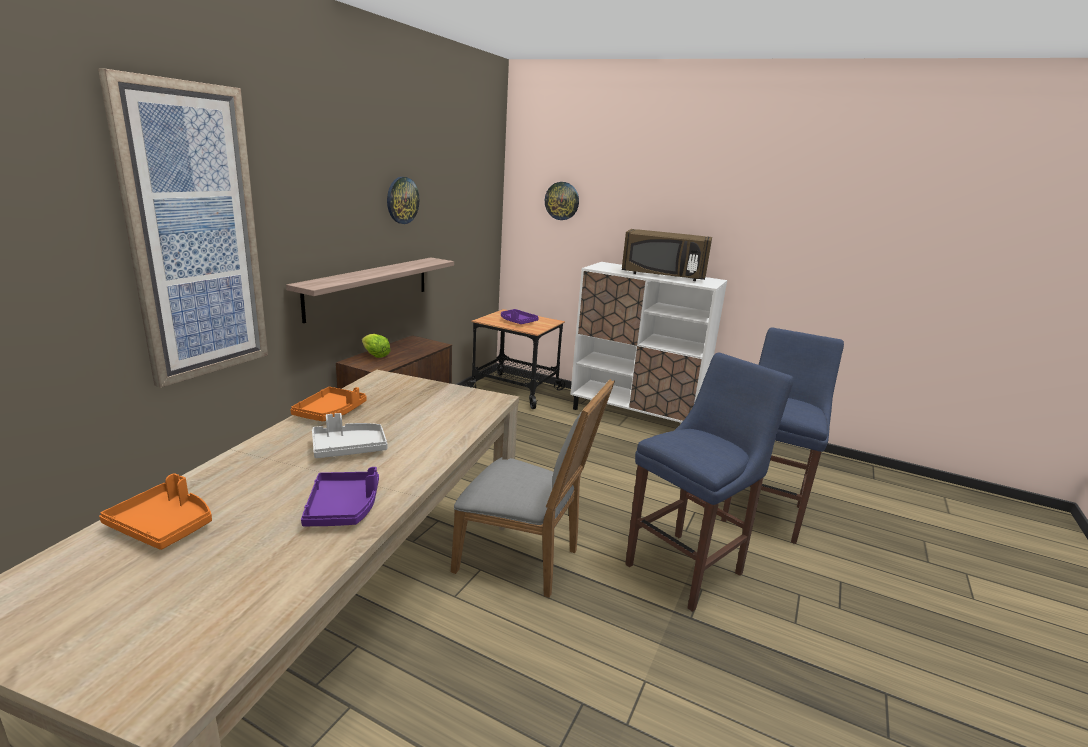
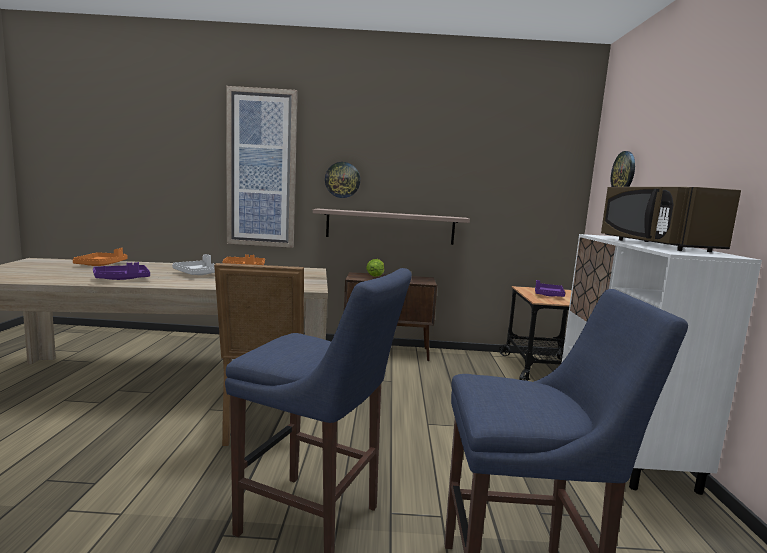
camera: 65 degrees right, 10 degrees down
(402, 200) = (434, 166): wall clock -> wall clock (342, 180)

